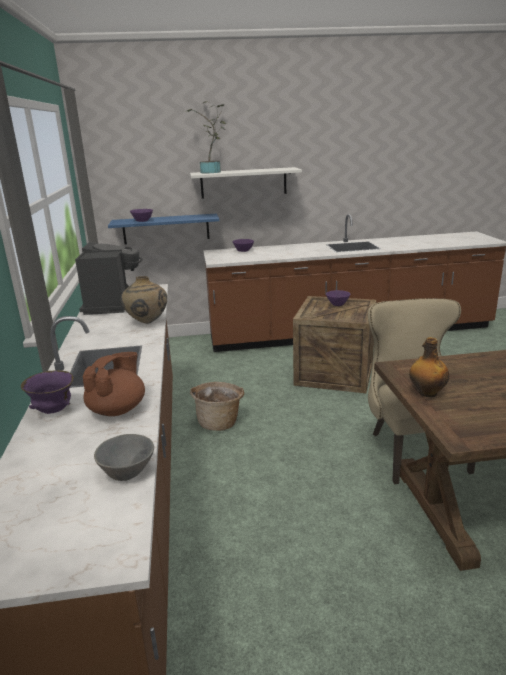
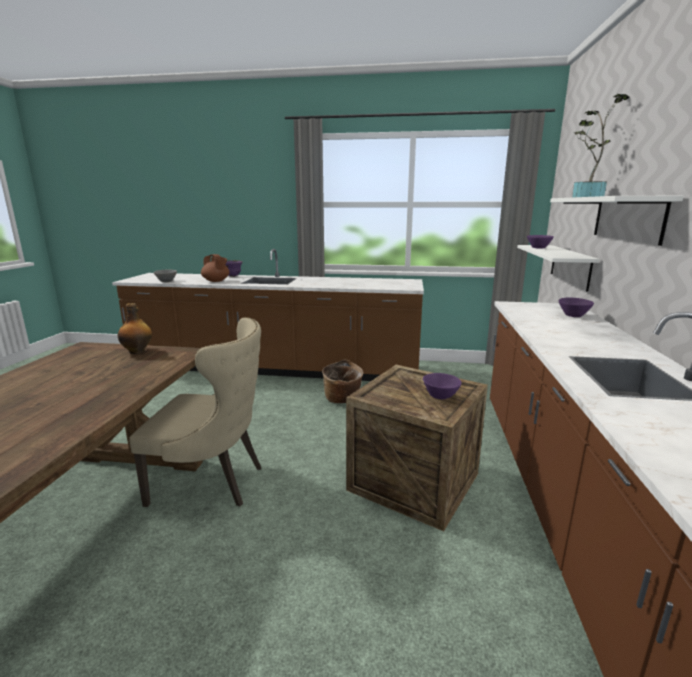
camera: 105 degrees right, 5 degrees down
(113, 303) = (378, 281): coffee machine -> none
(147, 323) = (326, 285): beige vase -> none
(166, 229) = (570, 266): blue shelf -> white shelf

